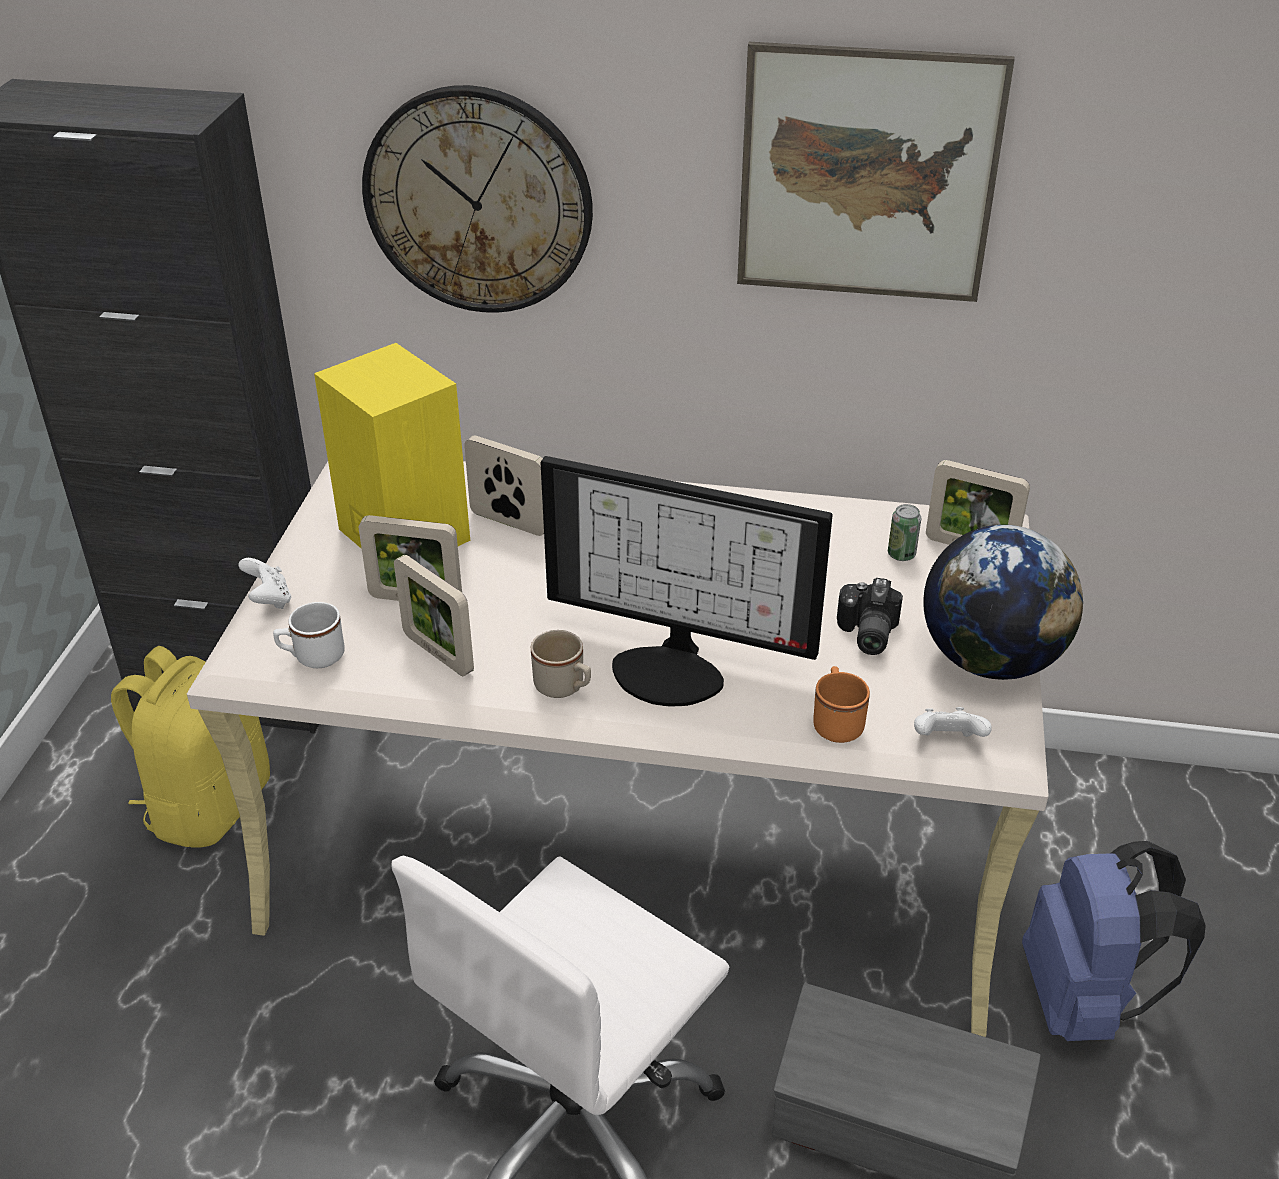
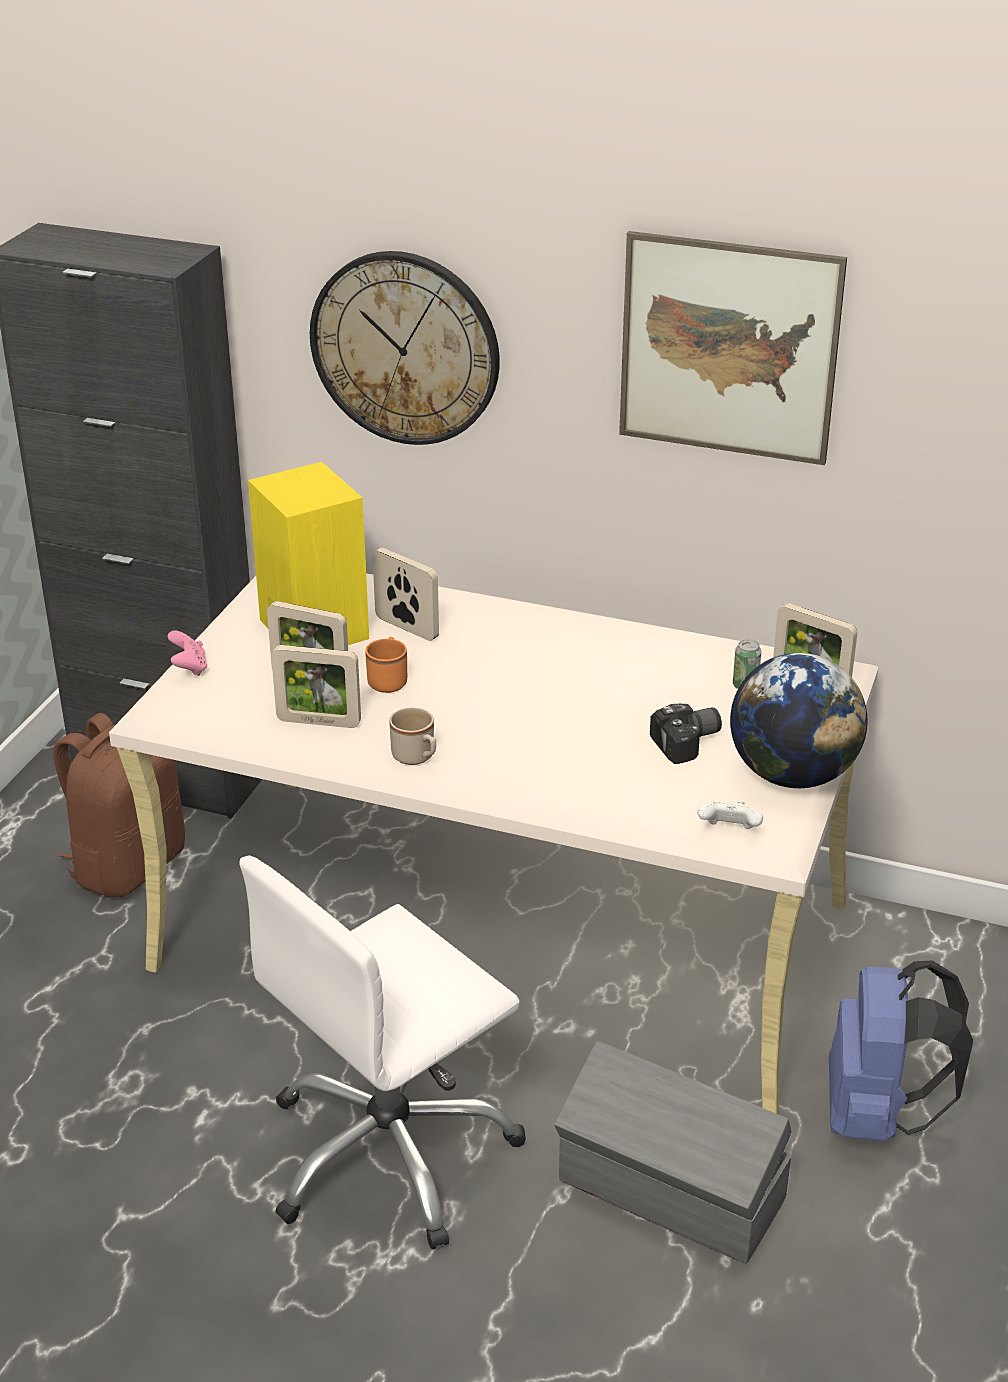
camera: 10 degrees right, 5 degrees down
(208, 805) = (127, 865): yellow backpack -> brown backpack
(269, 600) = (189, 668): white game controller -> pink game controller
(312, 657) = (215, 714): white mug -> none
(438, 653) = (319, 722): picture frame -> picture frame turned 45 degrees counterclockwise
(672, 668) = (512, 753): monitor -> none
(837, 722) = (639, 807): orange mug -> orange mug (388, 680)
(865, 633) = (689, 744): camera -> camera turned 135 degrees counterclockwise

